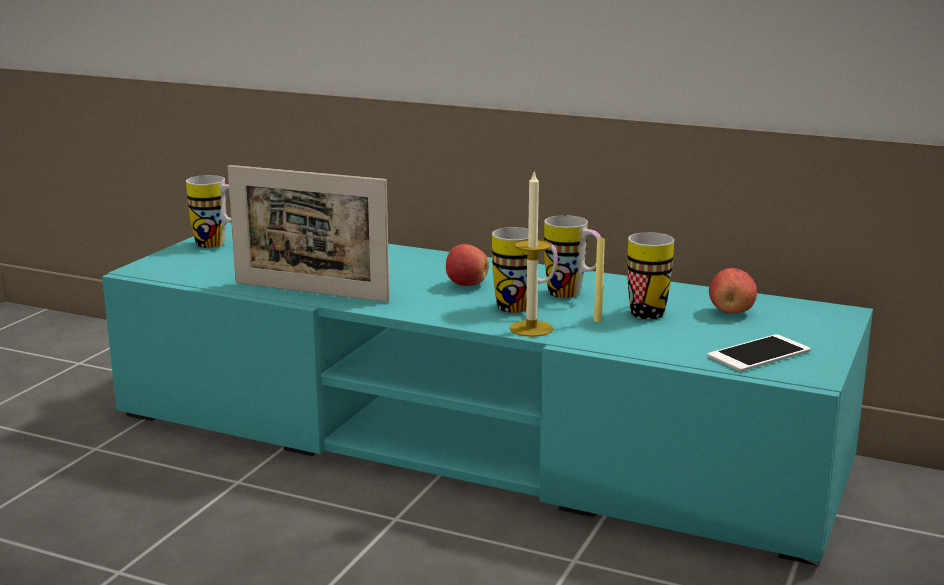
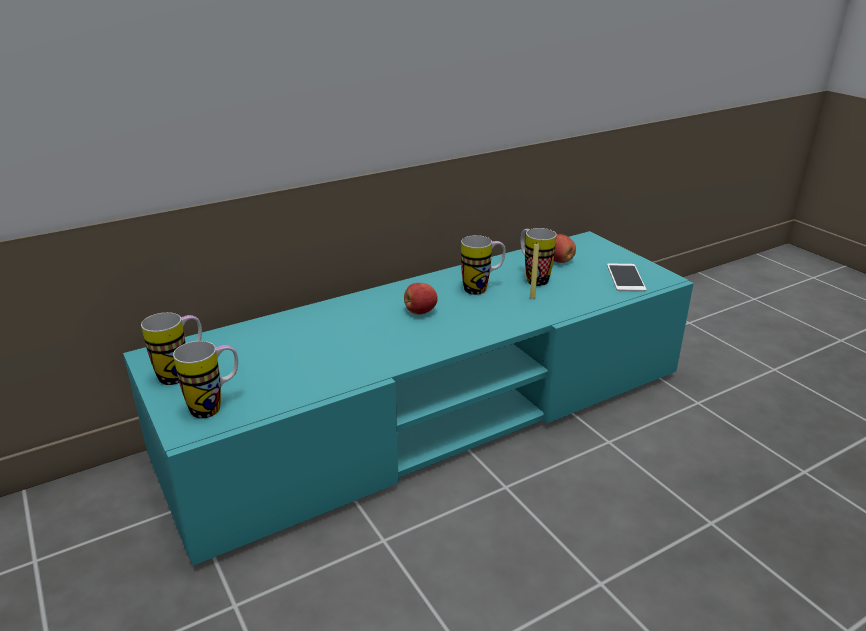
camera: 55 degrees left, 10 degrees up
(310, 292) = (358, 370): picture frame -> none
(524, 309) = (487, 310): mug -> mug (215, 406)
(531, 328) = (523, 320): candle -> none

